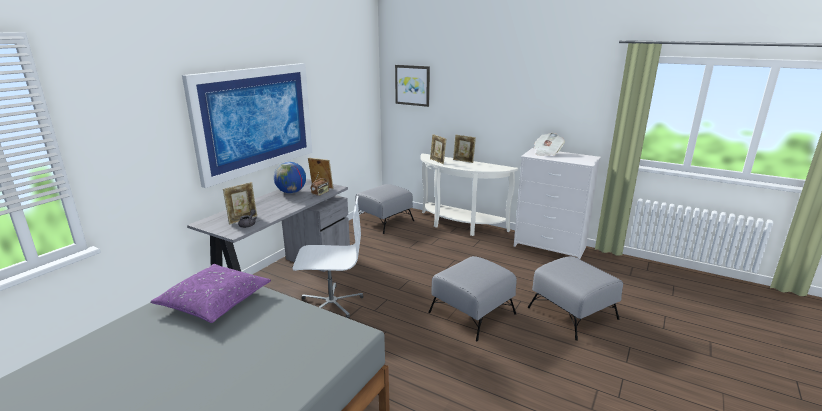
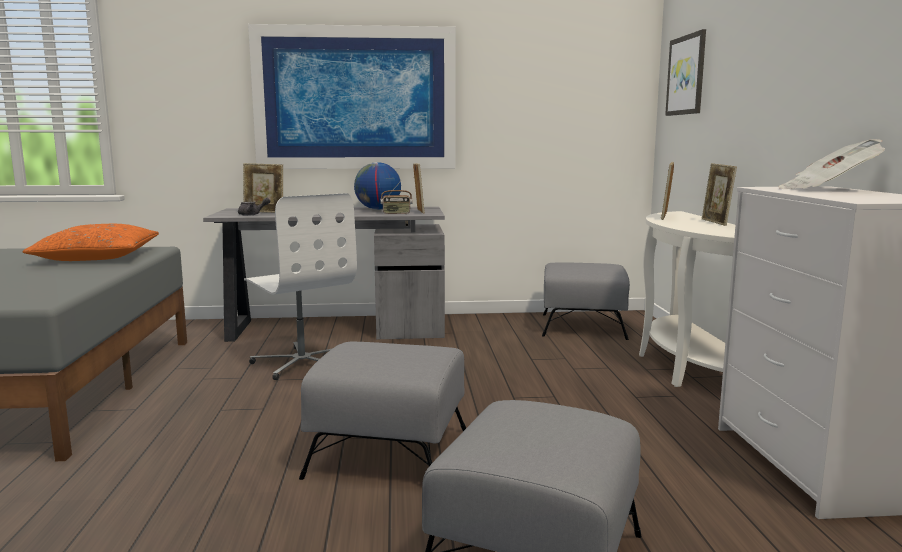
camera: 55 degrees right, 10 degrees down
(215, 301) = (97, 257): purple pillow -> orange pillow

